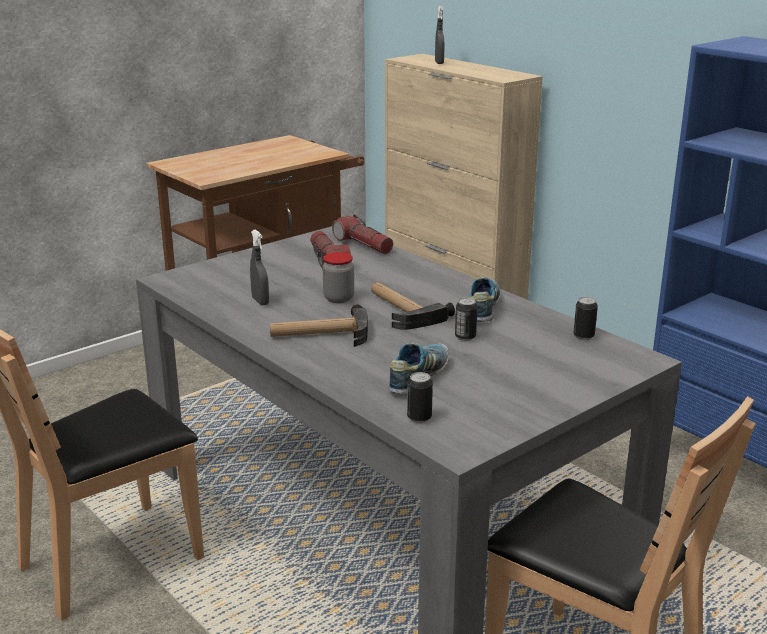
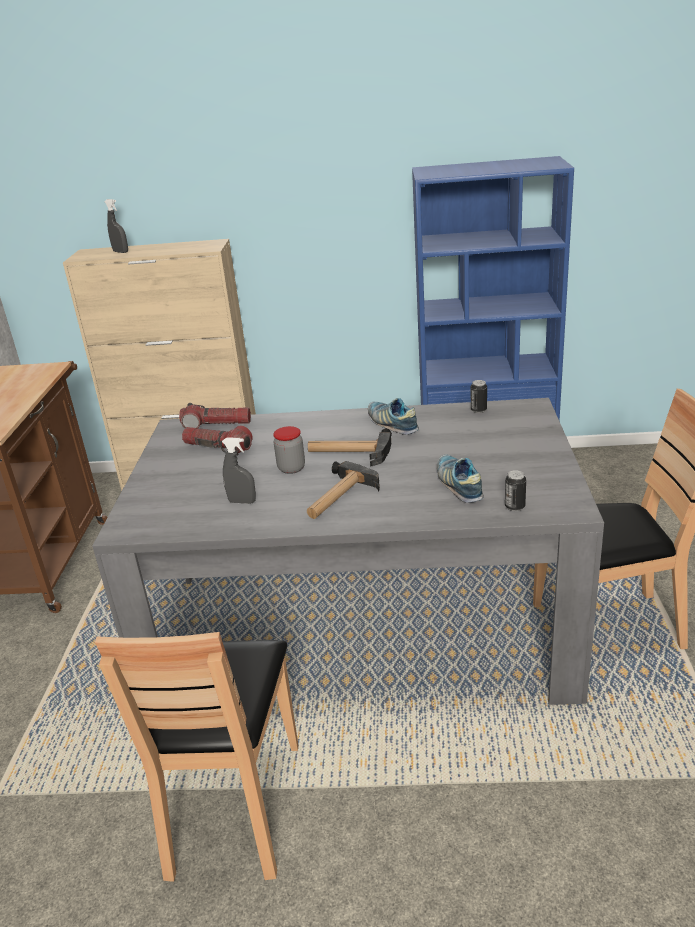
camera: 45 degrees left, 5 degrees up
(465, 337) = (424, 446): can -> none

